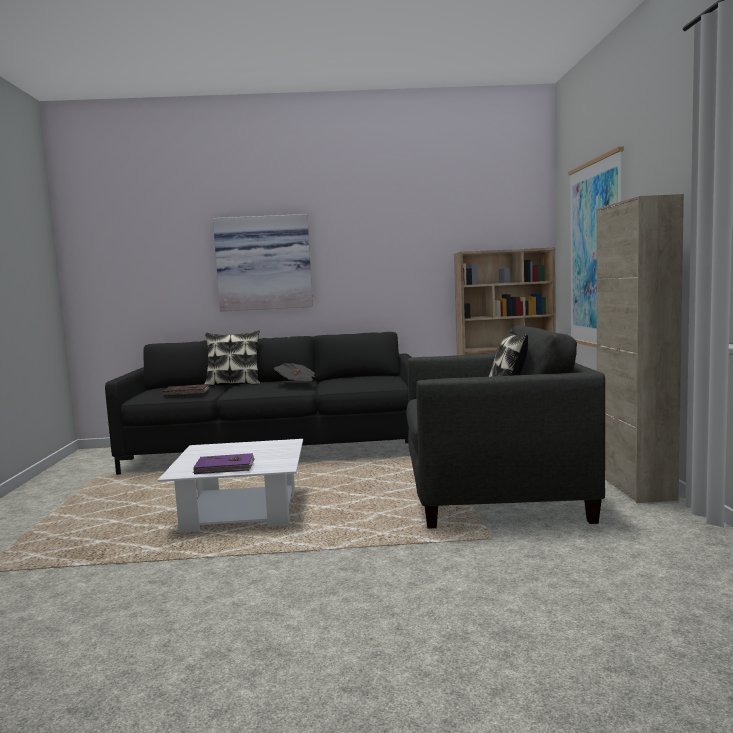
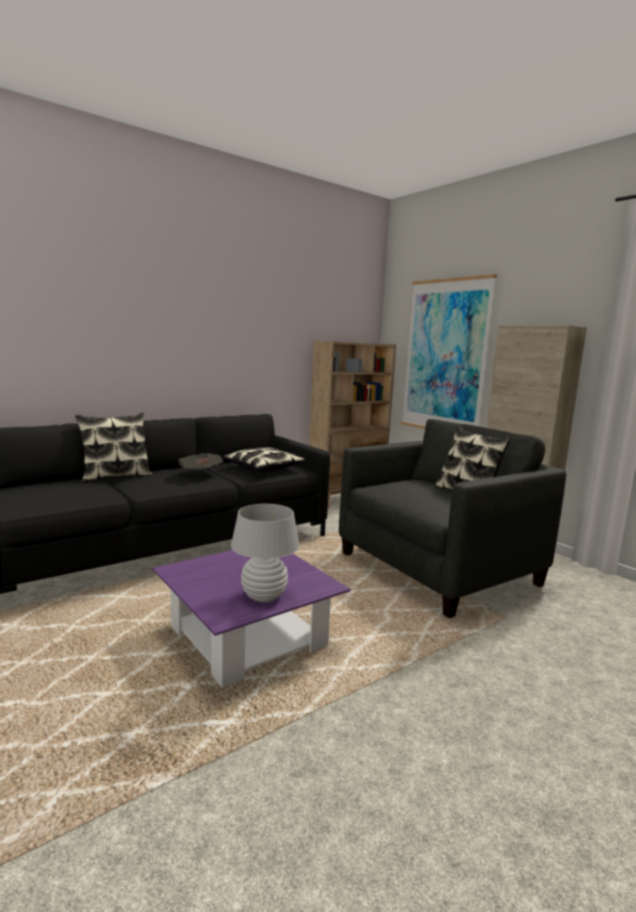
camera: 35 degrees left, 5 degrees up
(186, 392) = (82, 494): brown book -> none
(225, 467) = (264, 596): purple book -> white table lamp
(241, 511) = (248, 637): white coffee table -> purple coffee table
(264, 263) = (131, 332): picture -> none
(360, 381) = (263, 467): none -> pillow

